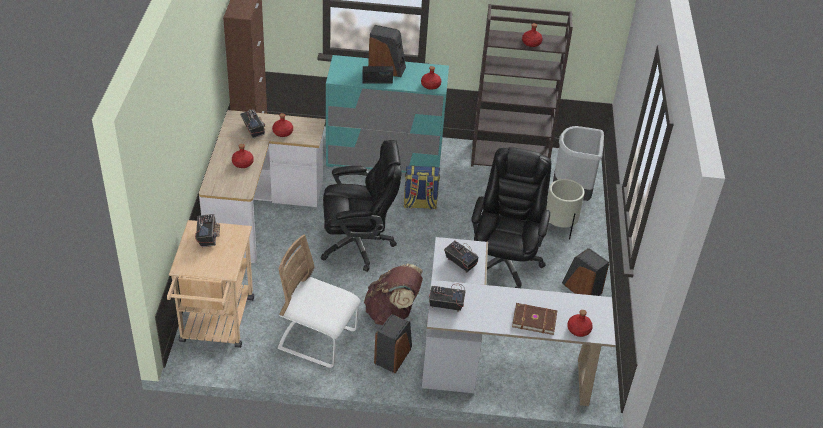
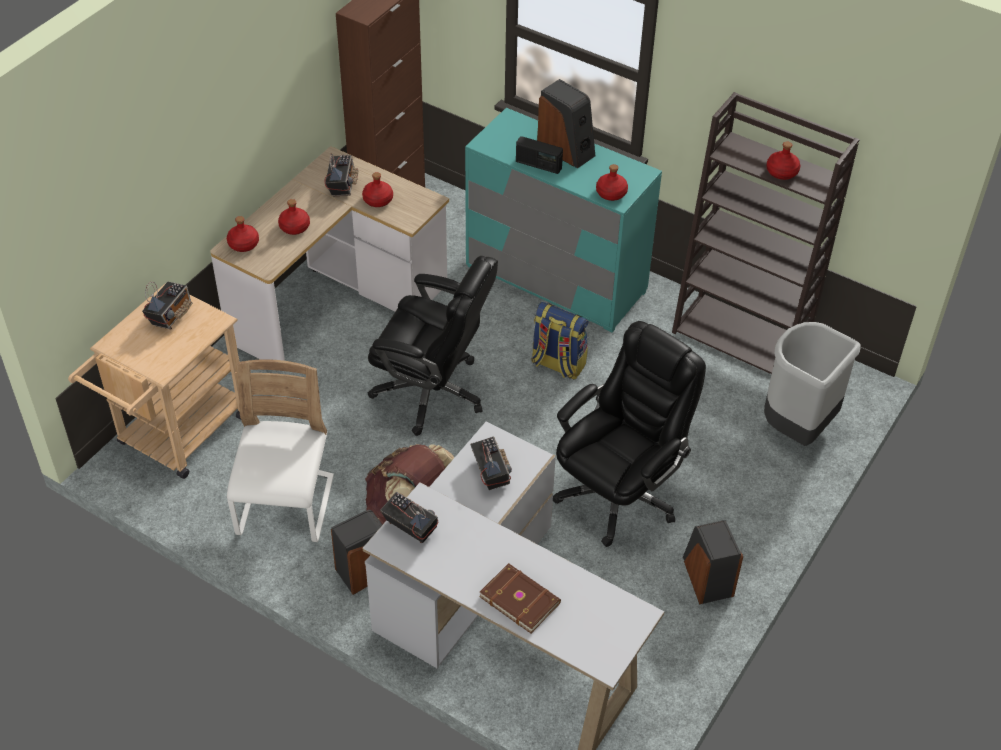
camera: 30 degrees right, 5 degrees up
(318, 340) = (286, 507): white chair -> white chair turned 45 degrees clockwise
(559, 228) = (738, 472): beige planter -> none
(579, 330) = (574, 641): red bottle -> red bottle (243, 244)

